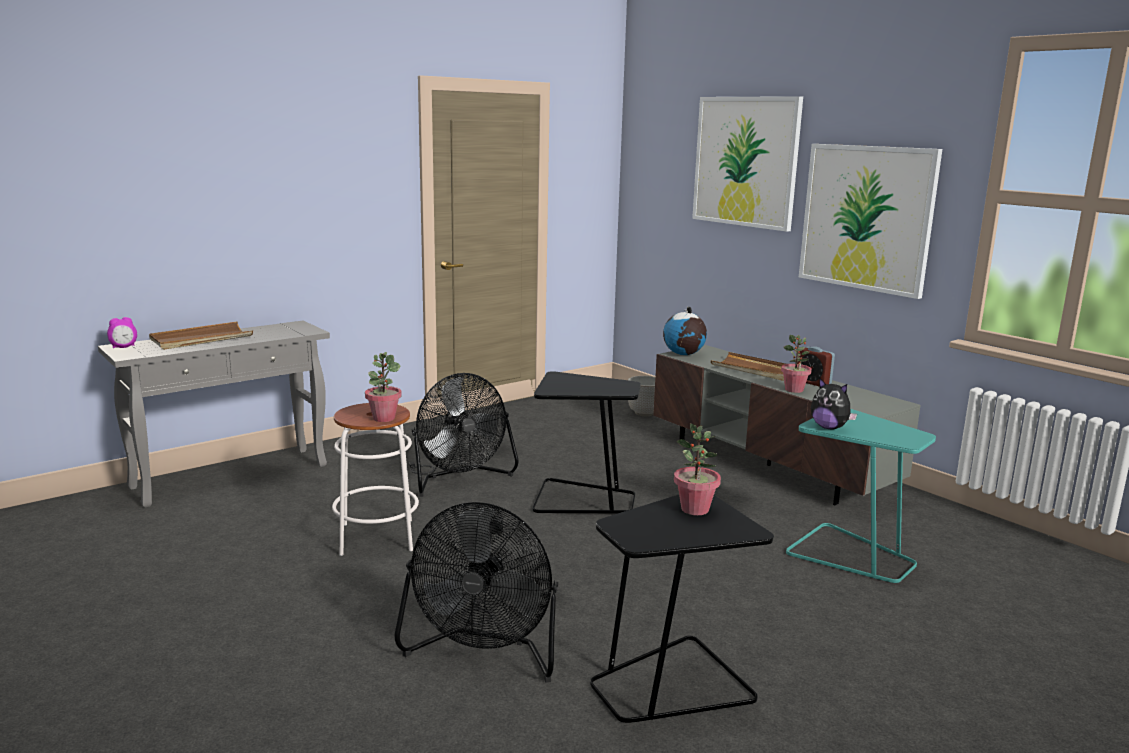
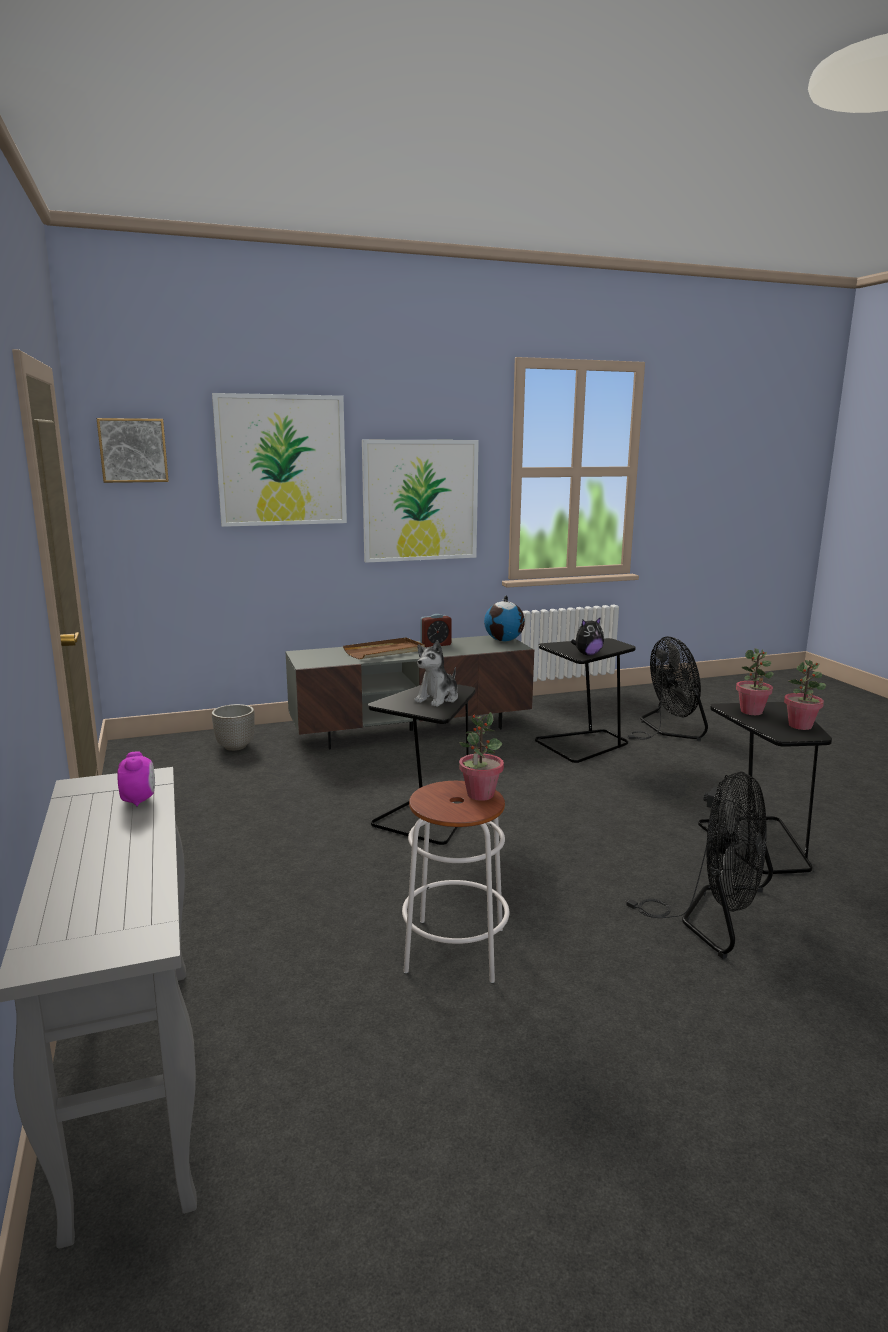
camera: 70 degrees left, 0 degrees up
(123, 347) = (60, 950): alarm clock -> alarm clock (139, 800)
(201, 339) = (91, 866): brown tray -> none
(454, 479) = (321, 877): black fan -> black fan (663, 728)
(586, 387) = (438, 698): none -> plush toy
(651, 146) = (133, 450): none -> picture
(684, 354) = (310, 662): globe -> globe (504, 640)
(794, 390) = (450, 652): potted plant -> potted plant (800, 726)
(851, 555) = (583, 745): turquoise side table -> black side table

